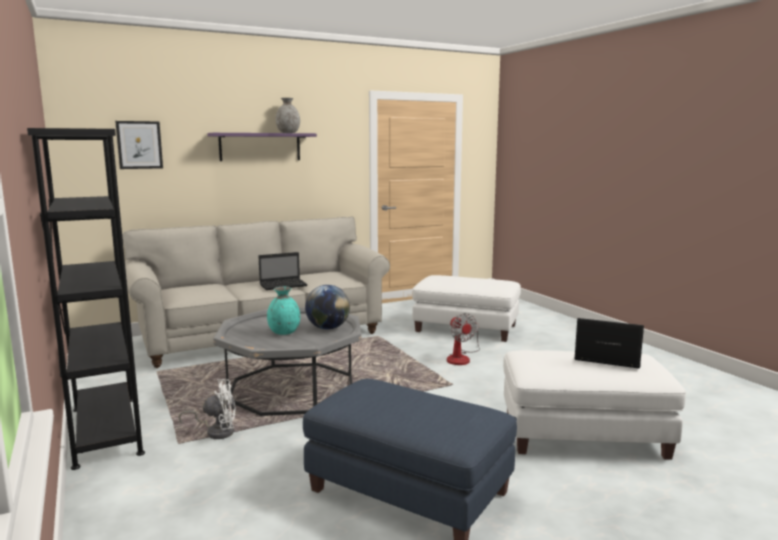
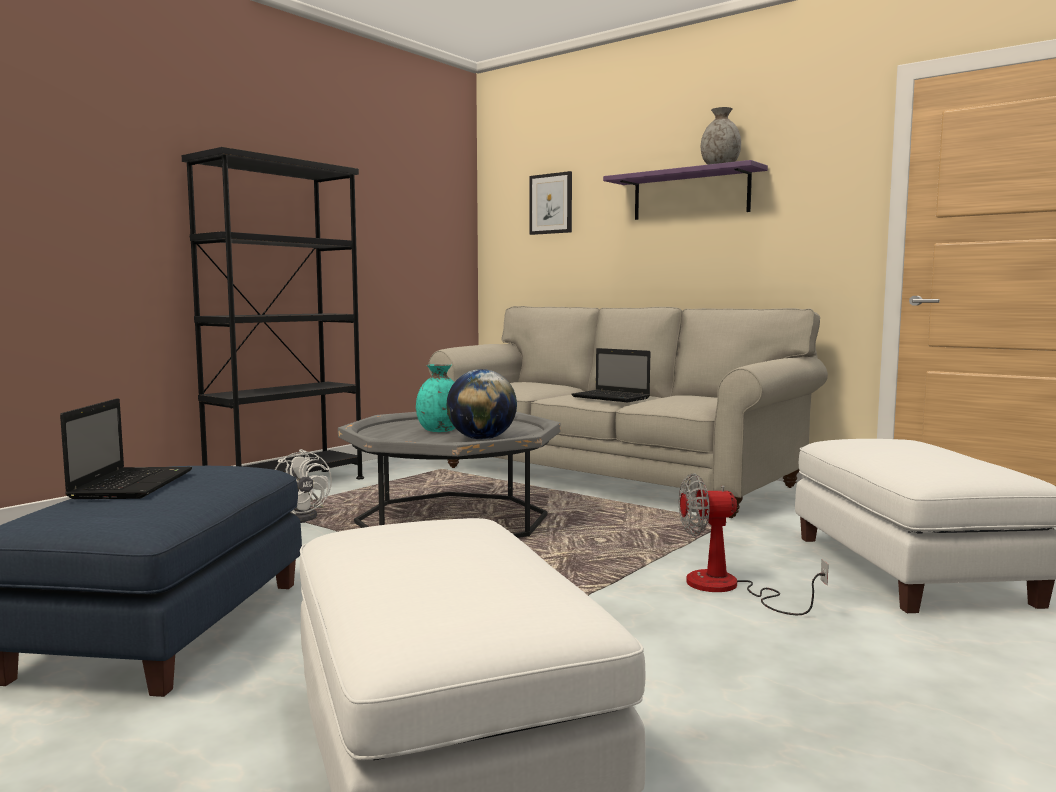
camera: 65 degrees right, 5 degrees down
(461, 358) = (728, 588): fan -> fan turned 45 degrees clockwise
(605, 358) = (487, 577): laptop -> laptop (132, 484)

